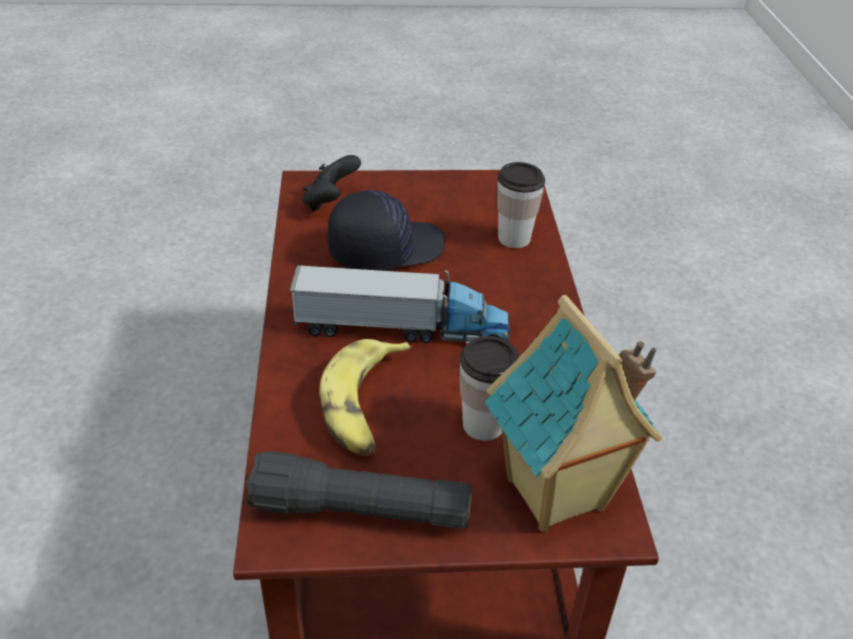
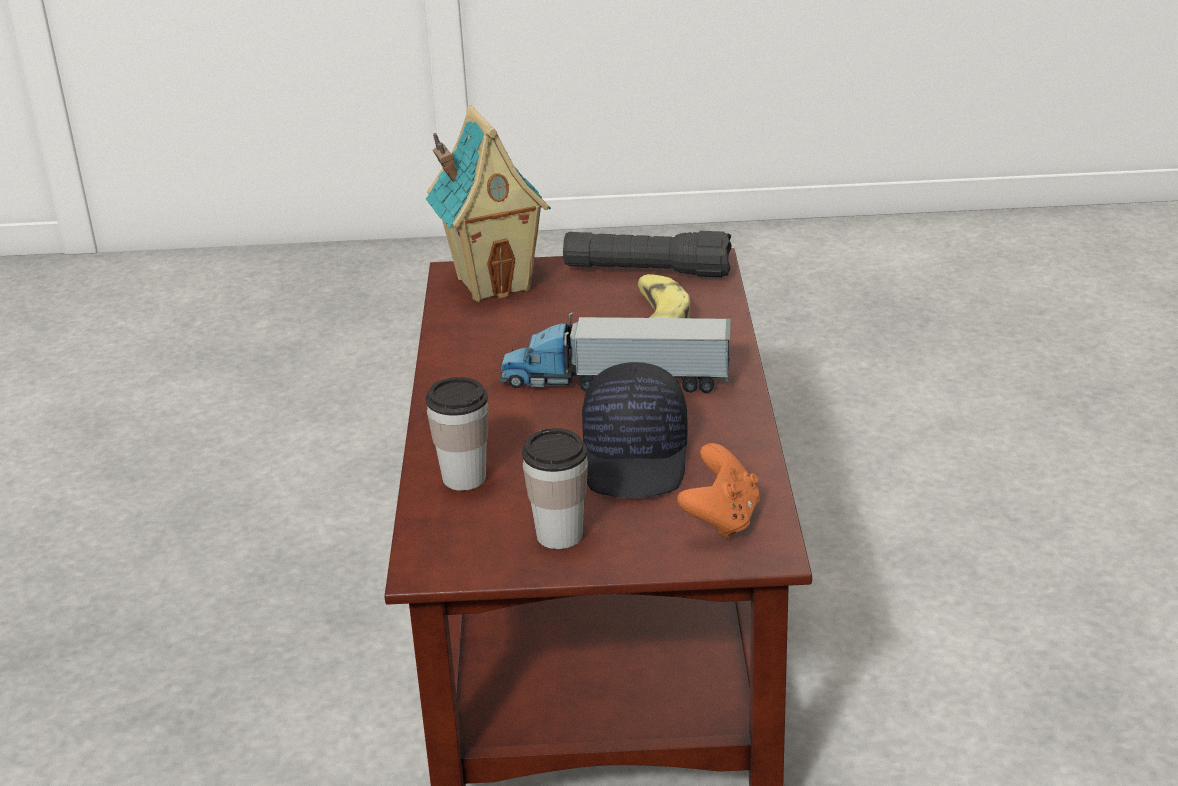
camera: 175 degrees left, 10 degrees down
(330, 202) = (721, 519): black game controller -> orange game controller
(385, 249) = (637, 458): black cap -> black cap turned 60 degrees counterclockwise
(483, 425) = (543, 317): cup -> cup (559, 535)

